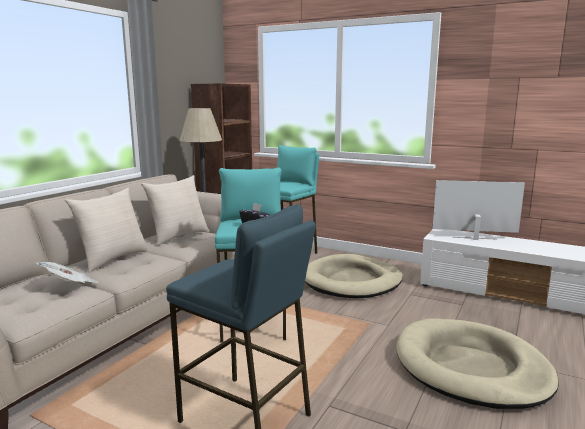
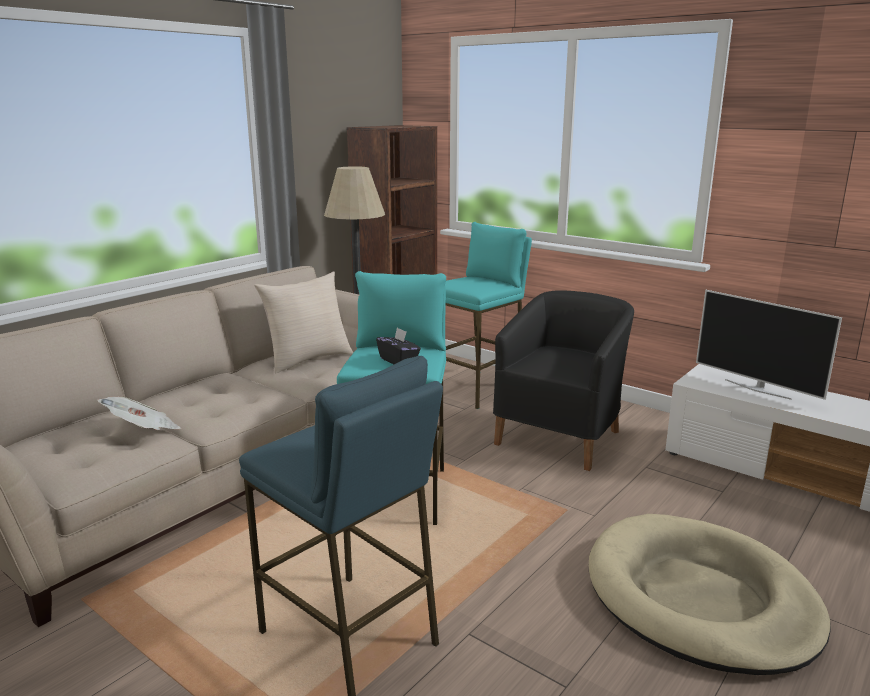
camera: 10 degrees right, 5 degrees up
(113, 259) = (209, 392): beige pillow -> none
(351, 281) = (561, 437): beige dog bed -> black armchair
(475, 238) = (757, 389): television -> television turned 150 degrees counterclockwise

